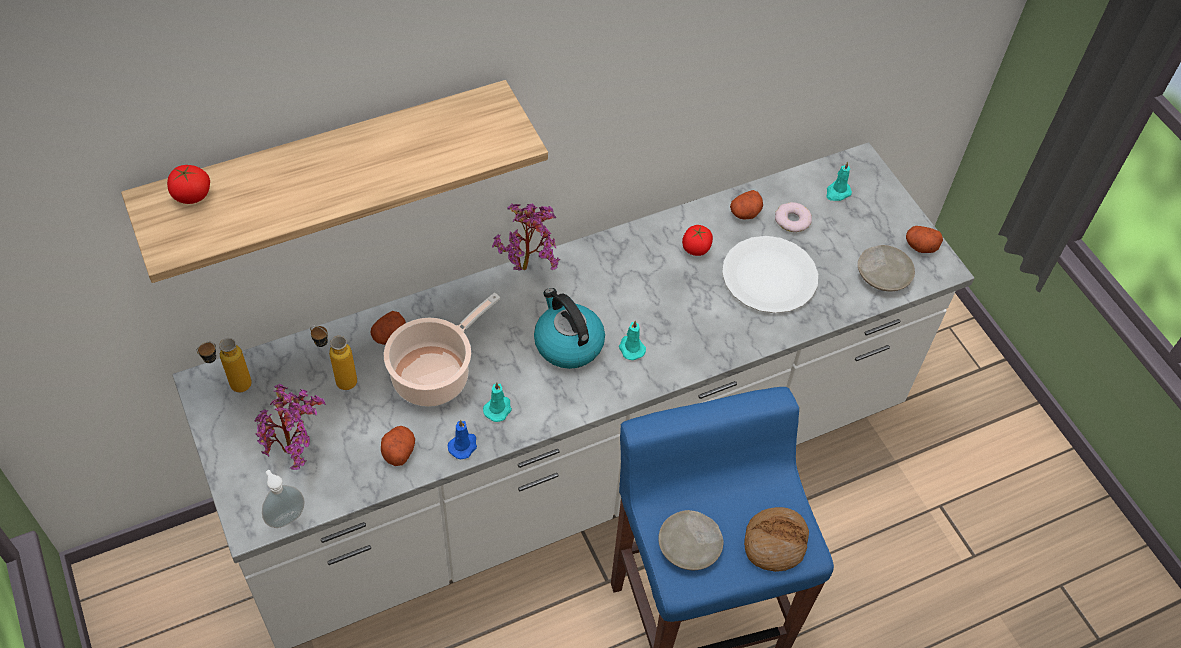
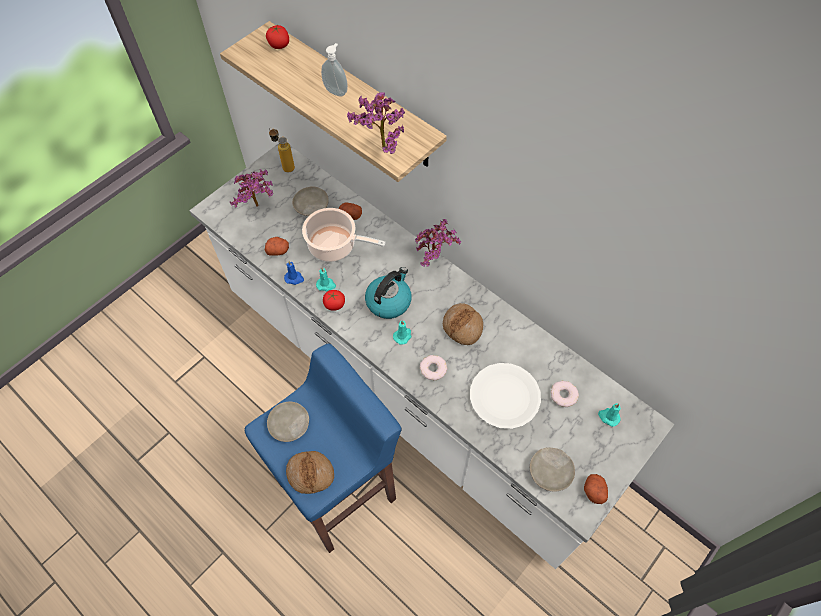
camera: 70 degrees right, 5 degrees up
(285, 517) = (219, 220): soap dispenser -> soap dispenser (336, 91)
(338, 379) = (311, 206): bottle -> beige plate
(488, 151) = (380, 149): none -> potted plant
(650, 278) = (462, 326): none -> bread
(696, 248) = (502, 344): tomato -> tomato (334, 304)
(697, 334) = (433, 369): none -> donut
(745, 213) = (551, 363): potato -> none

